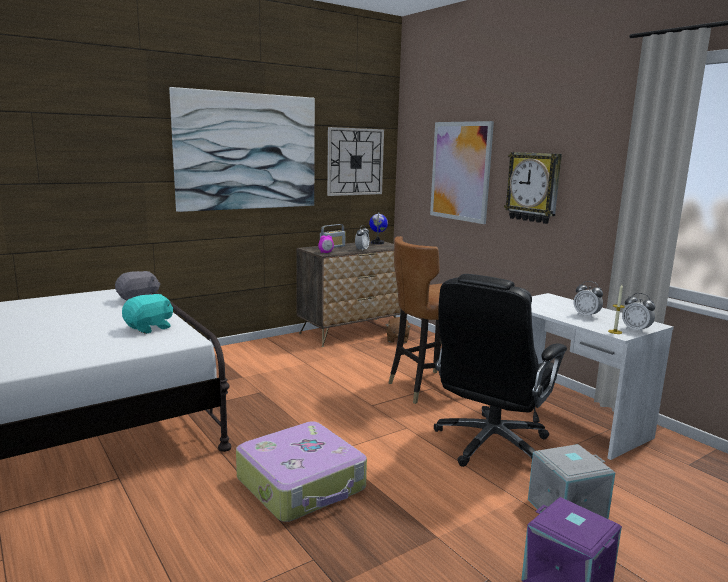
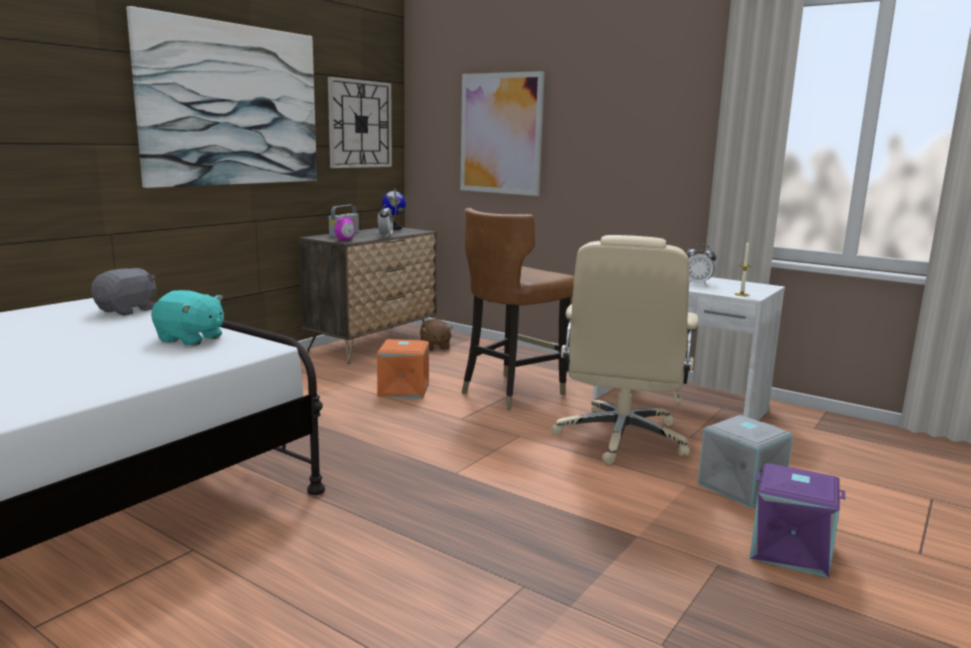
camera: 20 degrees left, 0 degrees up
(149, 328) = (190, 339): turquoise plush toy -> turquoise plush toy turned 90 degrees clockwise
(302, 484) = (447, 513): suitcase -> none
(345, 374) = (402, 390): none -> orange storage box
(490, 444) = (621, 439): black office chair -> beige office chair
(533, 187) = (601, 148): wall clock -> none
(636, 330) = (758, 292): alarm clock -> none

